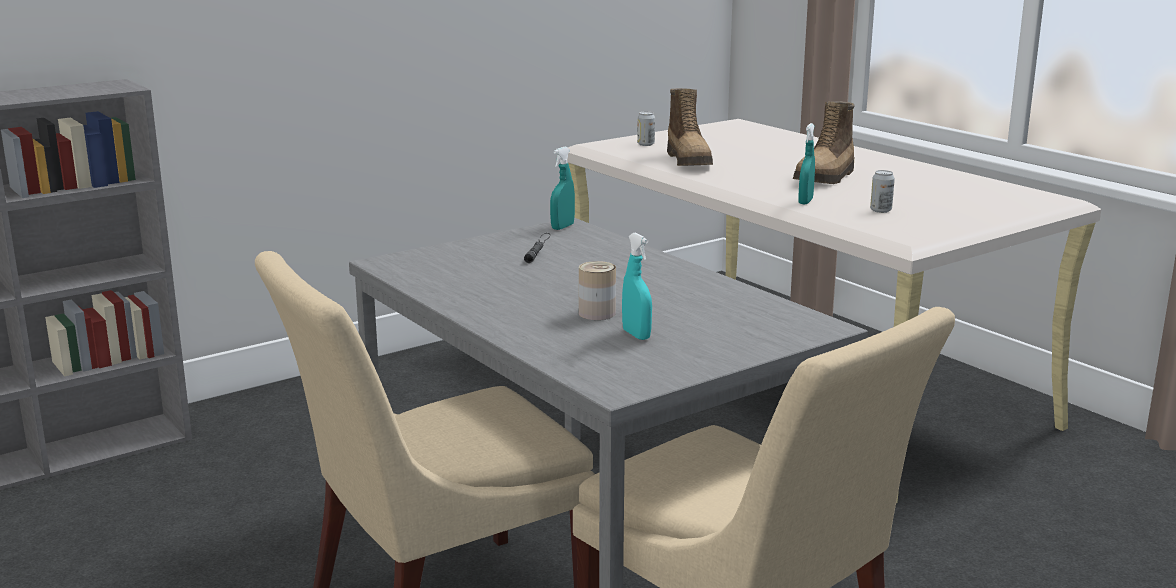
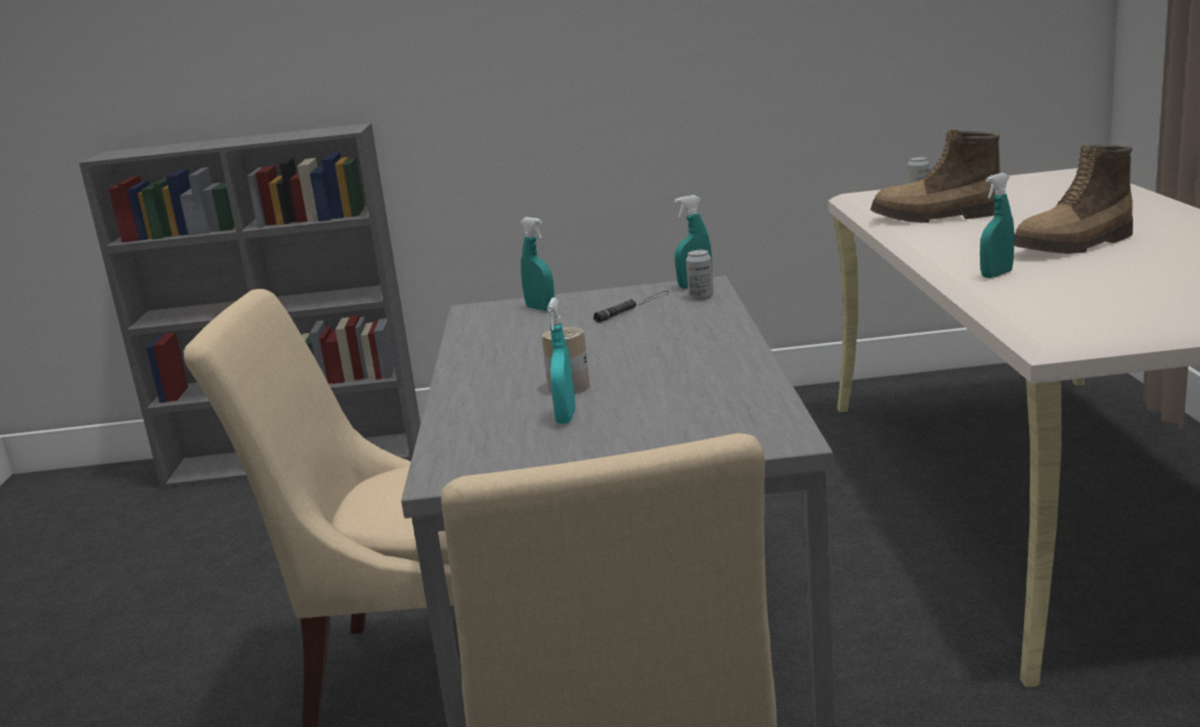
camera: 35 degrees right, 0 degrees up
(451, 256) = (540, 308): none -> turquoise spray bottle
(689, 161) = (936, 217): boot -> boot turned 75 degrees clockwise
(880, 210) = (1080, 293): can -> can (701, 297)

